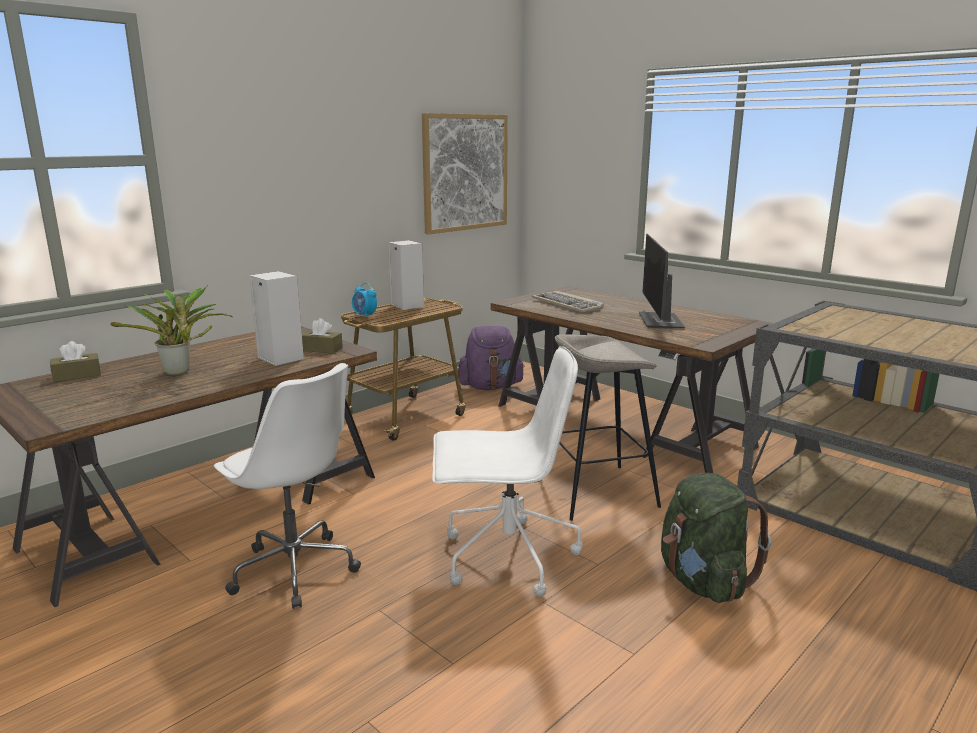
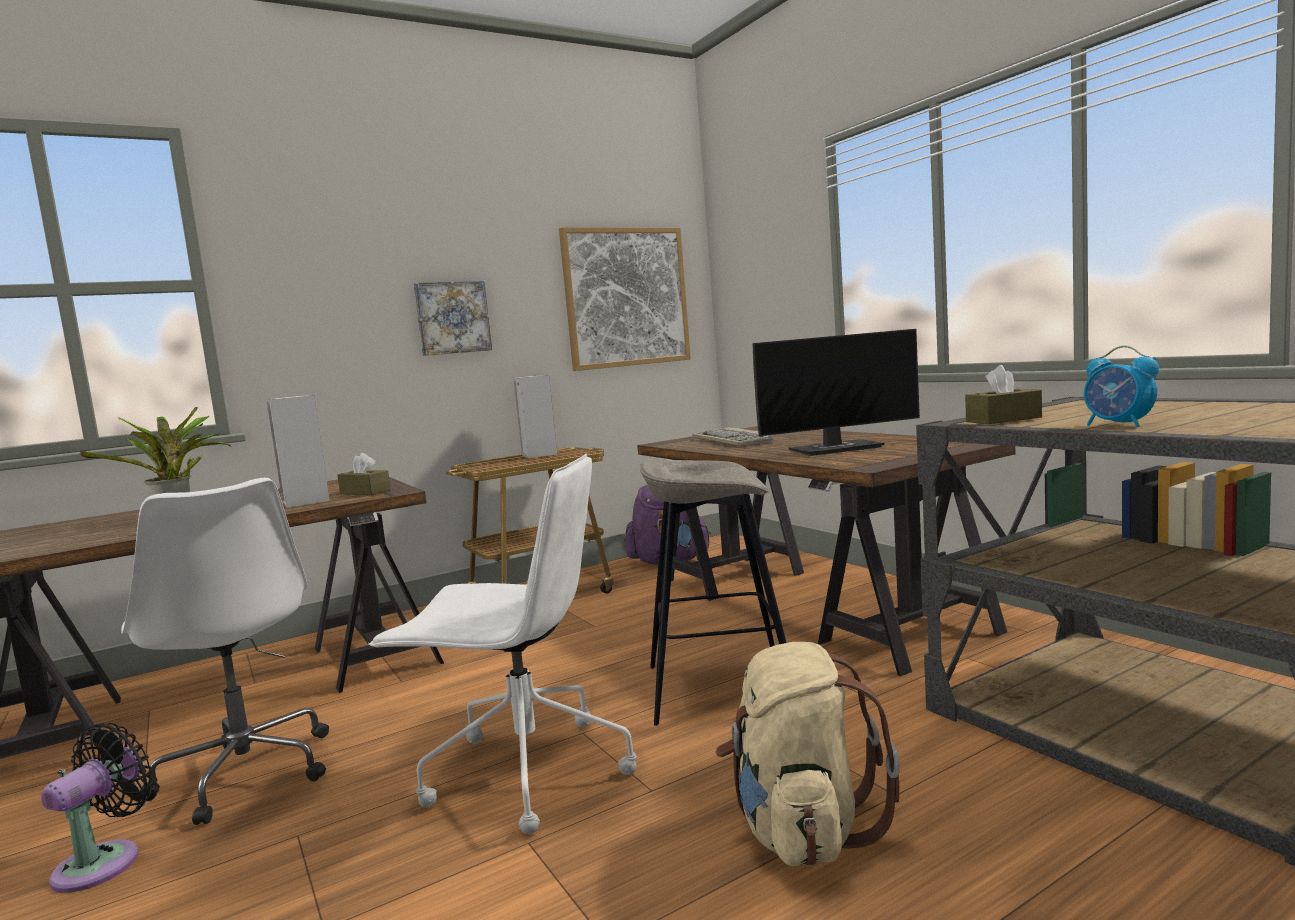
camera: 15 degrees right, 10 degrees down
(77, 375) = (73, 523): brown tissue box -> brown tissue box (1003, 419)
(246, 638) = (105, 861): none -> black fan
(341, 189) = (452, 318): none -> picture
(364, 316) = (475, 465): alarm clock -> alarm clock (1118, 425)
(661, 321) = (837, 448): monitor -> monitor turned 120 degrees counterclockwise
(703, 581) = (802, 829): green backpack -> beige backpack

